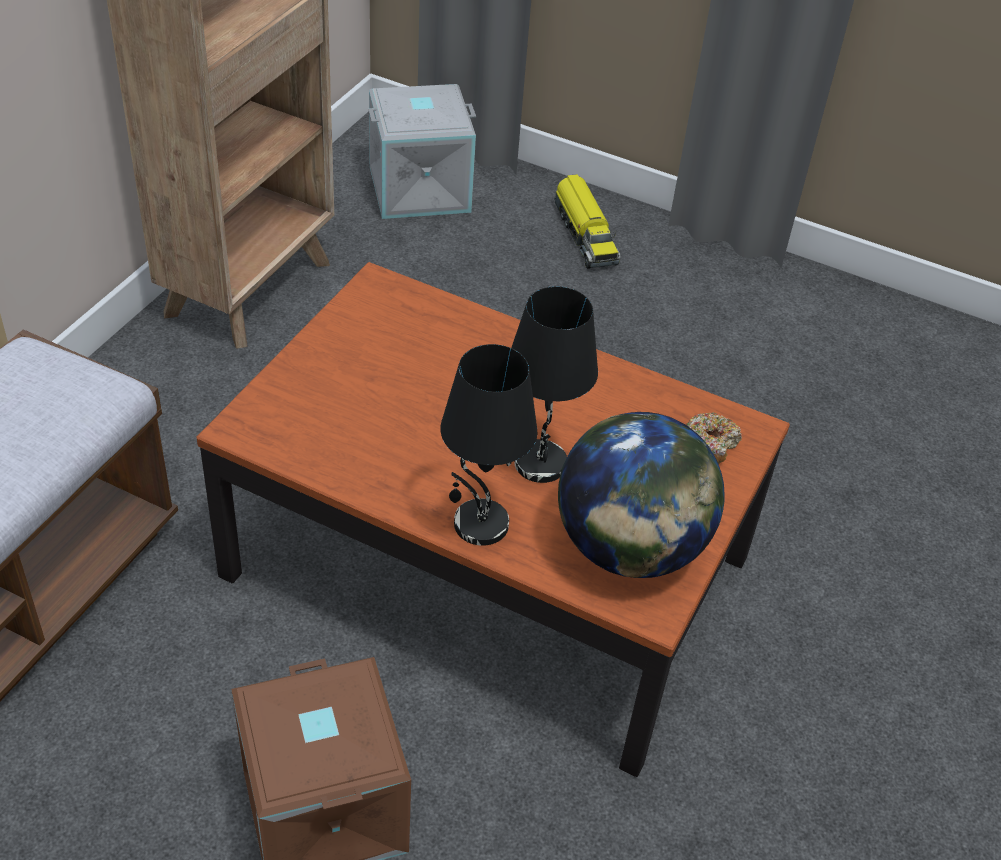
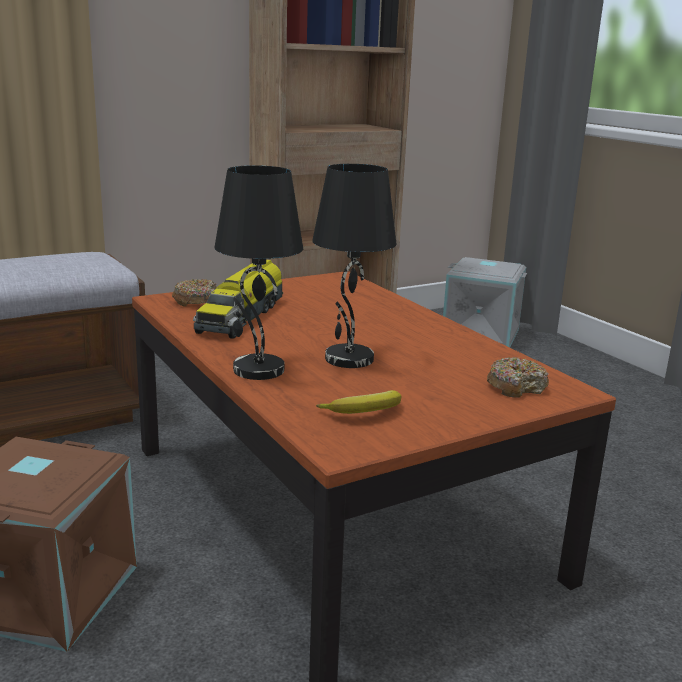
camera: 35 degrees right, 25 degrees down
(280, 415) = (196, 301): none -> donut
(585, 234) = (589, 377): toy truck -> toy truck (242, 316)
(629, 549) = (365, 412): globe -> banana

